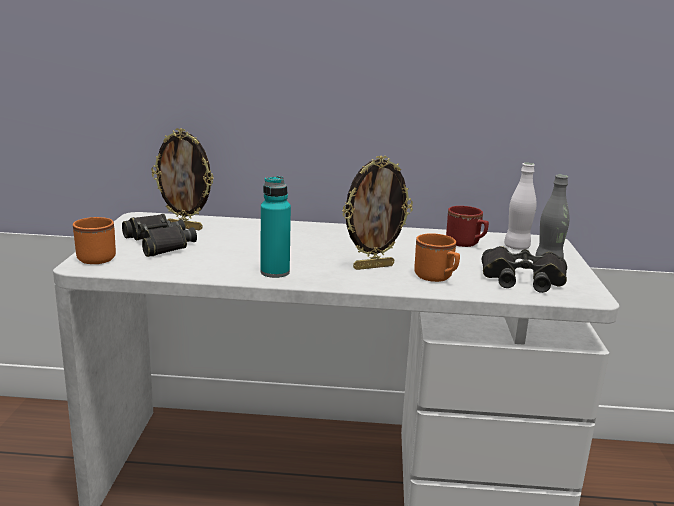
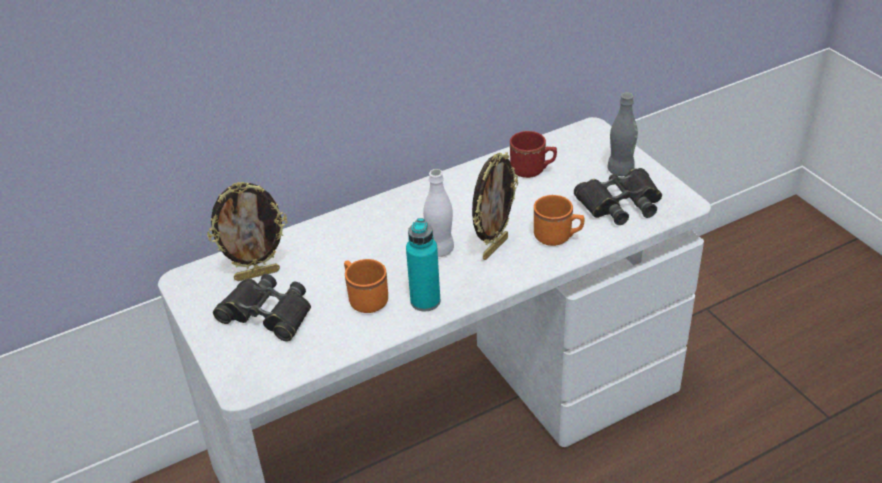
camera: 30 degrees left, 20 degrees up
(97, 256) = (239, 366): orange mug -> orange mug (365, 298)
(516, 247) = (576, 154): white bottle -> white bottle (439, 249)

